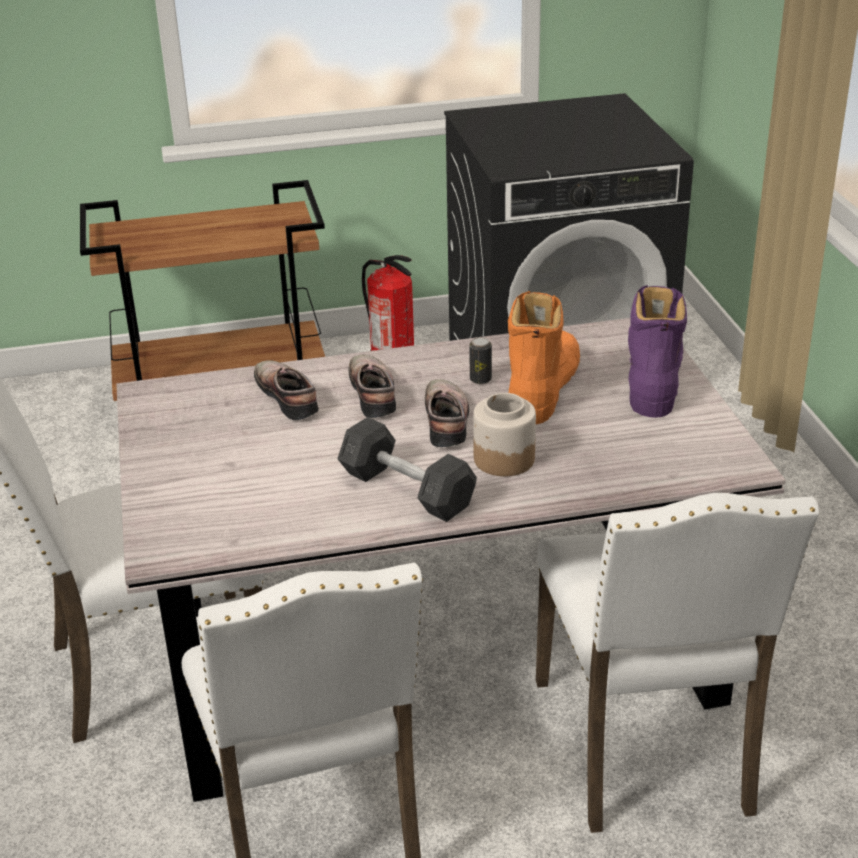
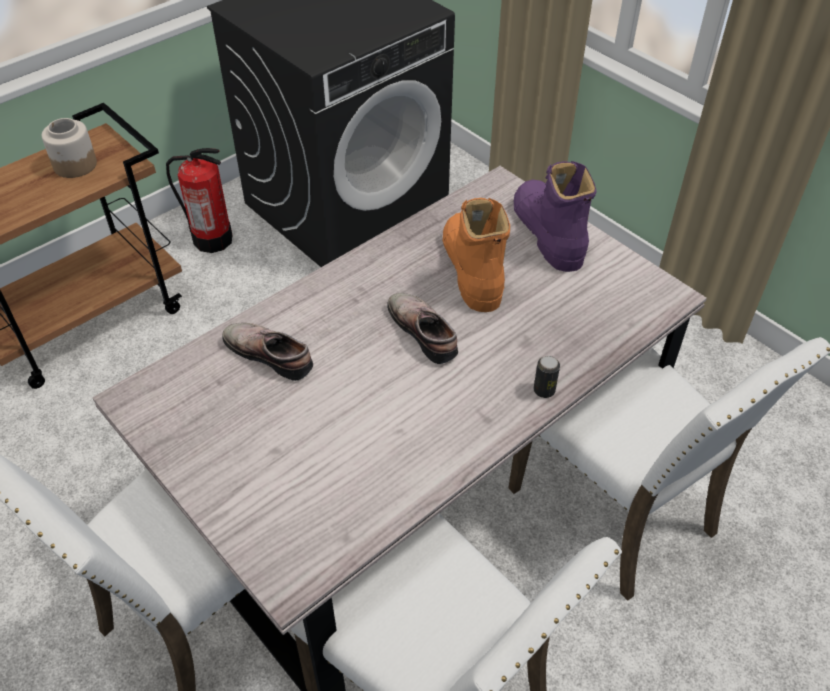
camera: 30 degrees left, 15 degrees up
(376, 393) = (343, 323): shoe -> none
(407, 490) = (448, 418): grey dumbbell -> none
(480, 379) = (417, 278): can -> can (544, 390)
(503, 459) = (498, 355): jar -> jar (74, 165)

